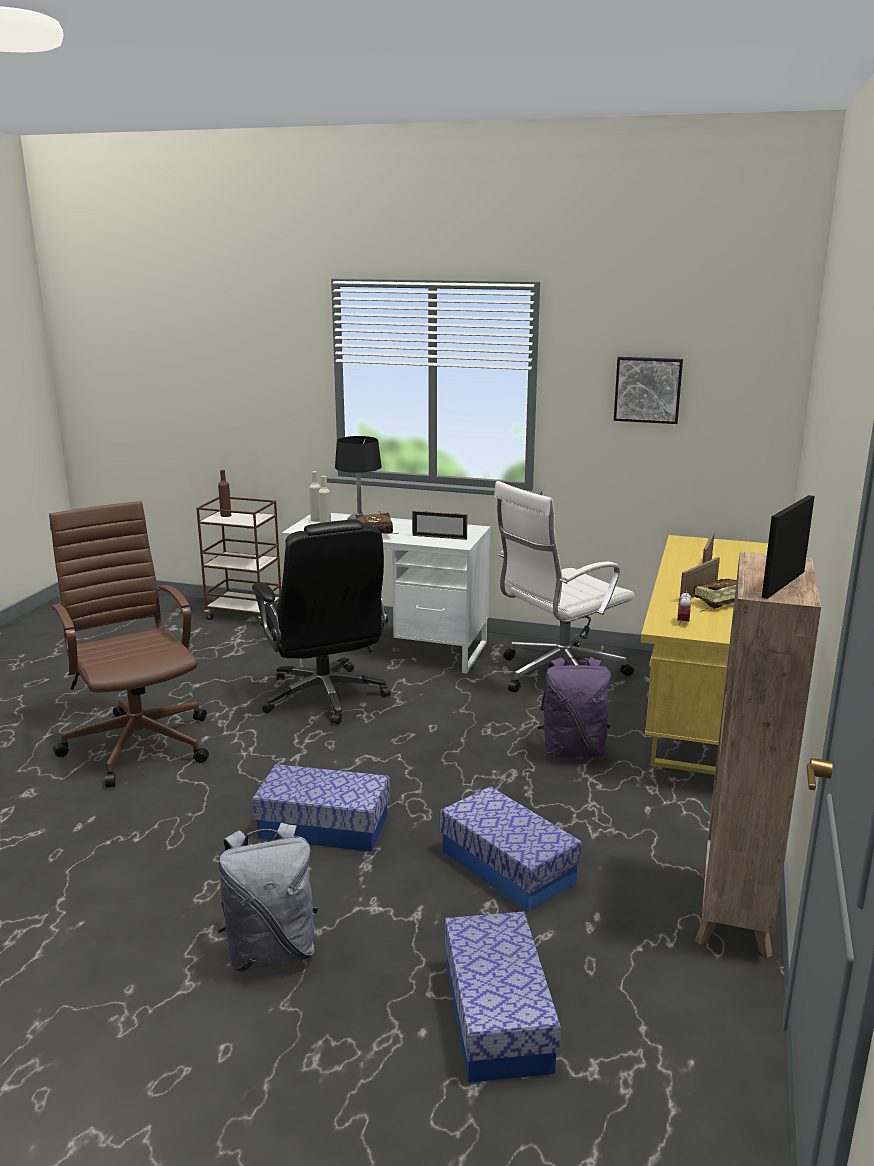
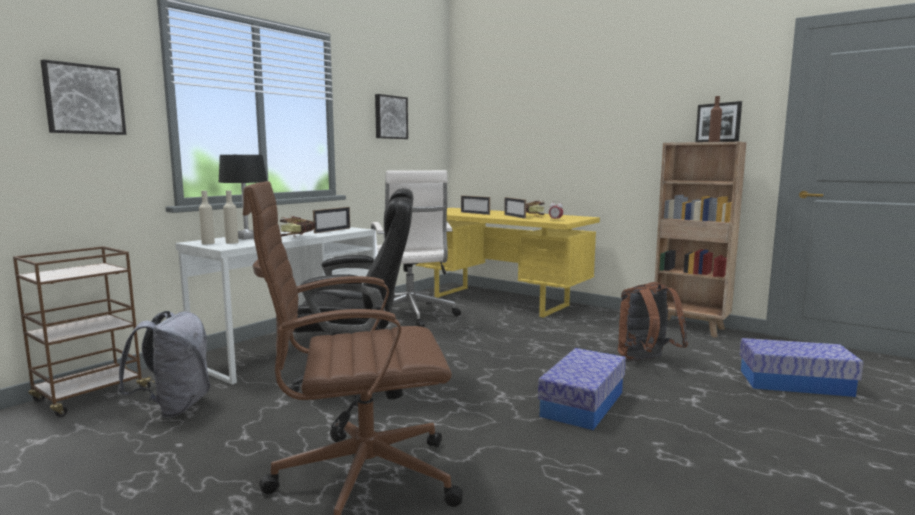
camera: 70 degrees left, 10 degrees down
(226, 515) = (51, 273): brown bottle -> brown bottle (714, 141)
(270, 378) = (84, 99): none -> picture
(271, 951) = (754, 438): grey backpack -> grey backpack (174, 408)
(507, 867) = (646, 360): storage box -> brown backpack
(573, 751) = (515, 328): purple backpack -> none

